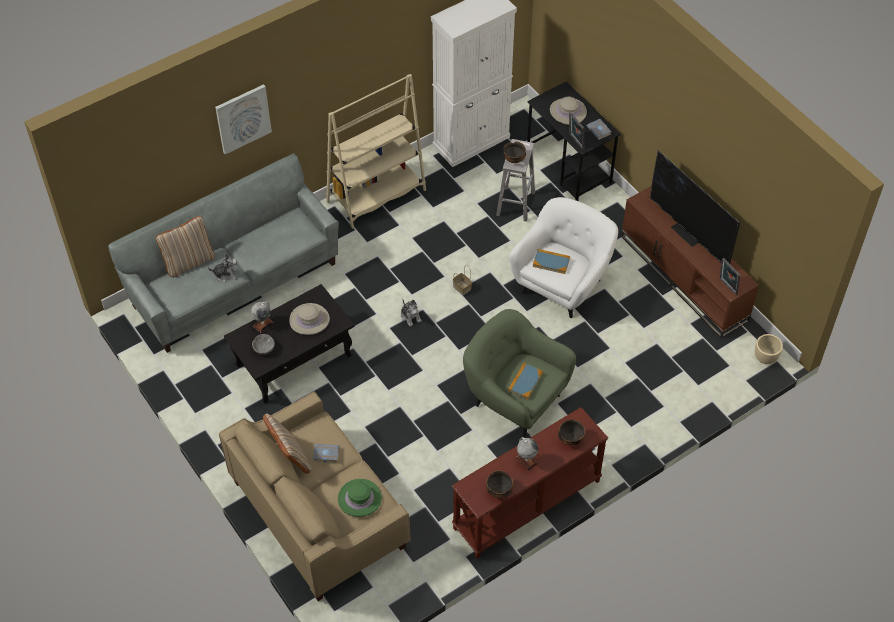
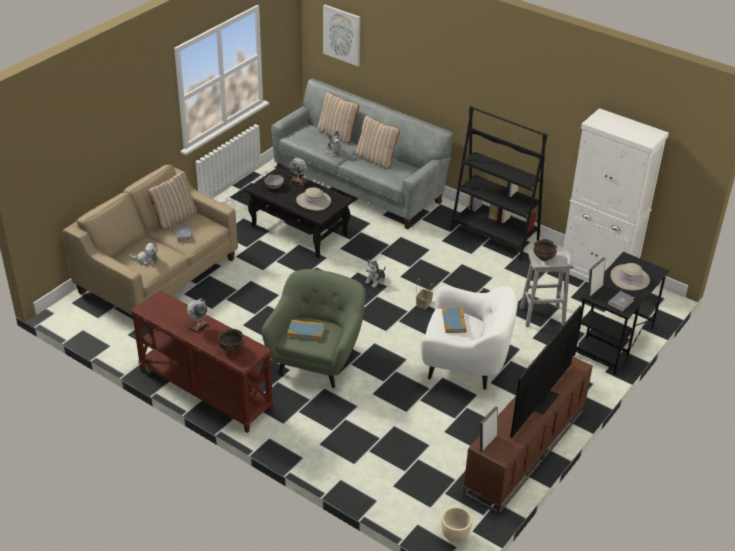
camera: 70 degrees right, 15 degrees down
(243, 118) = (425, 62): picture -> picture (342, 35)
(261, 240) = (376, 159): none -> beige pillow
(359, 498) = (146, 260): green hat -> plush toy
(376, 196) = (494, 235): beige bookcase -> black bookcase
(499, 491) = (161, 317): bowl -> none

